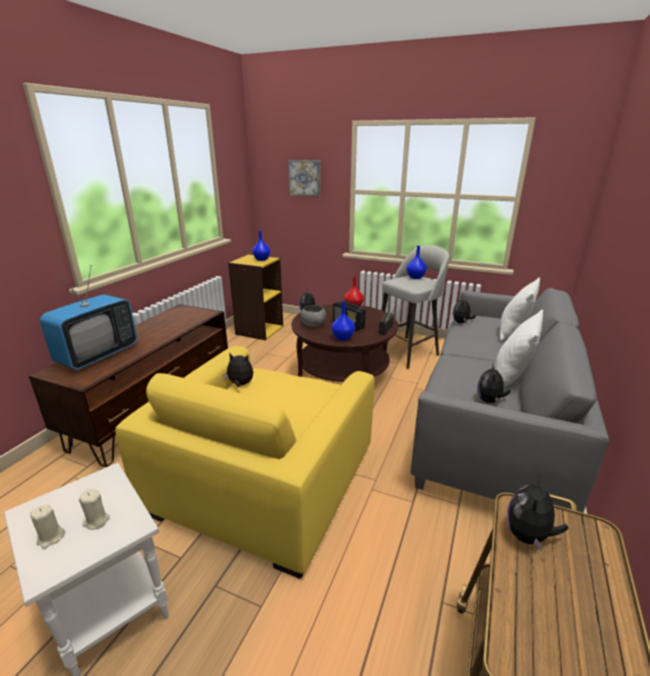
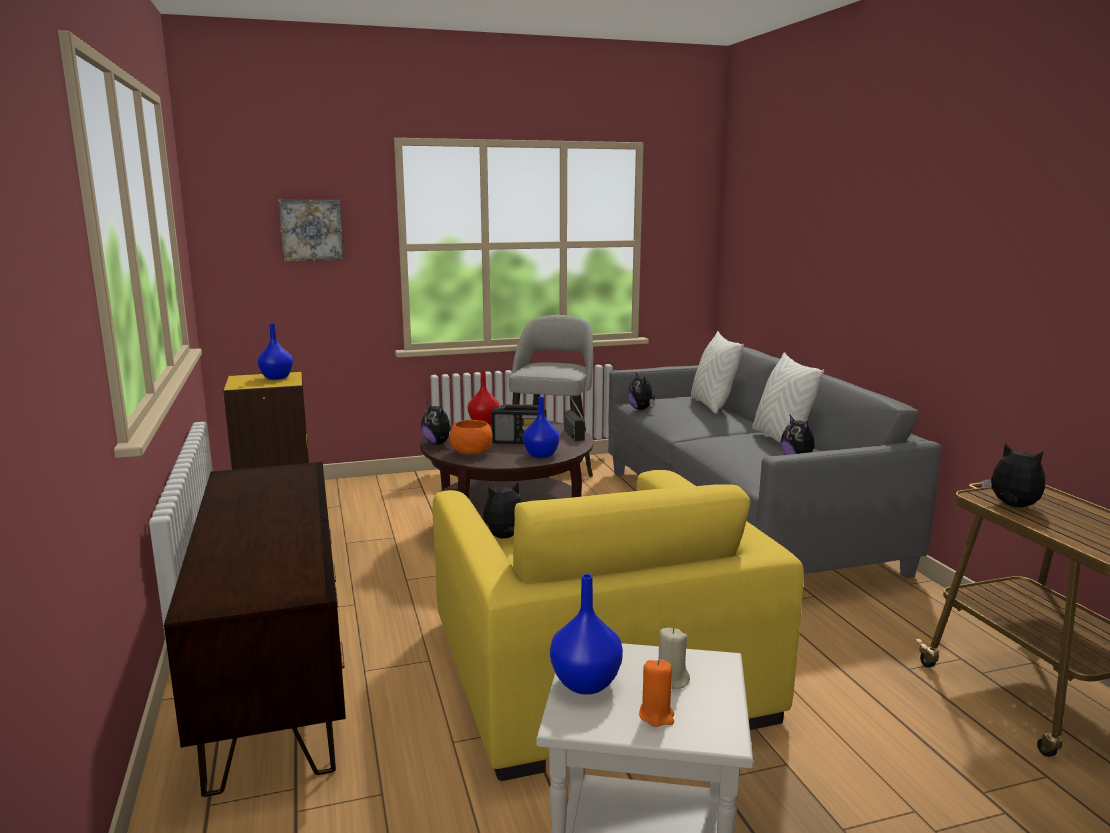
camera: 40 degrees left, 10 degrees down
(51, 538) = (656, 715): beige candle -> orange candle
(98, 355) = (237, 562): television -> none
(313, 325) = (471, 452): grey bowl -> orange bowl
(415, 277) = (546, 364): blue vase -> blue vase (584, 683)
(528, 536) = (1012, 506): plush toy -> plush toy turned 150 degrees clockwise

